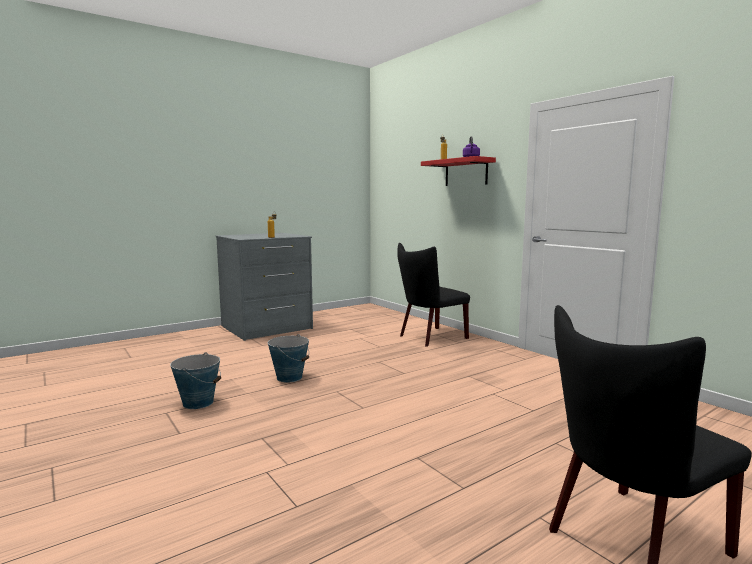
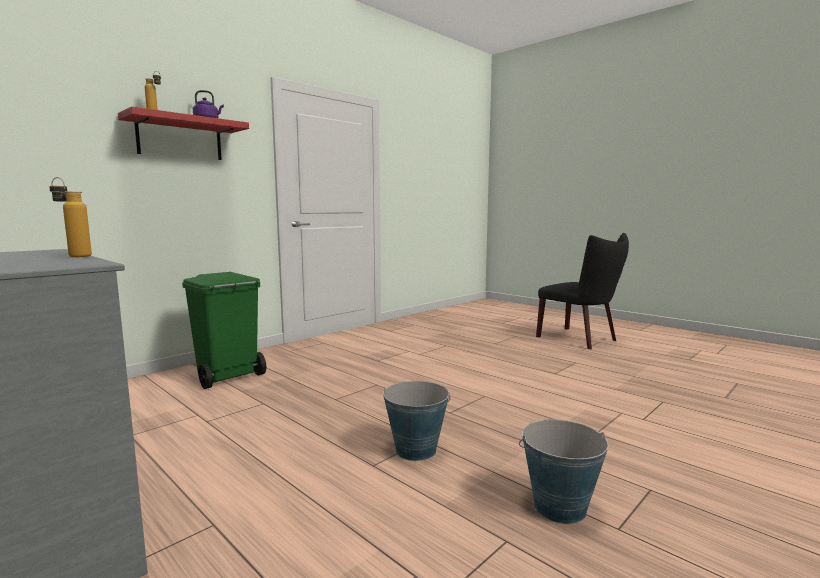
camera: 100 degrees left, 0 degrees up
(429, 337) = (227, 377): black chair -> green trash can

